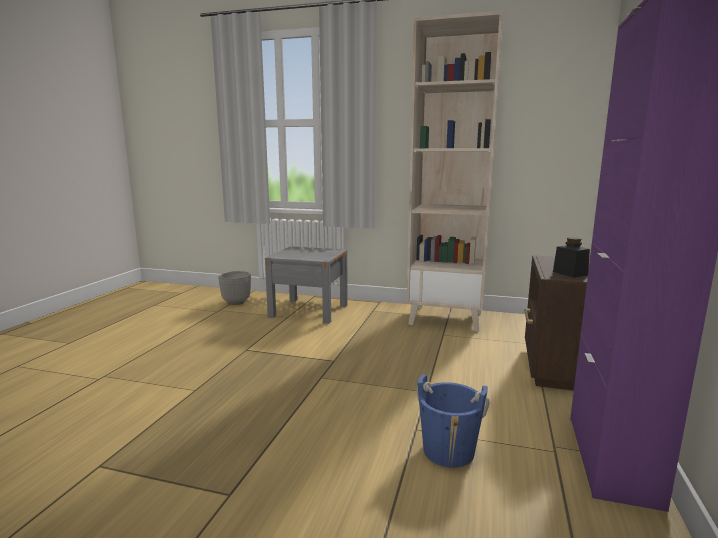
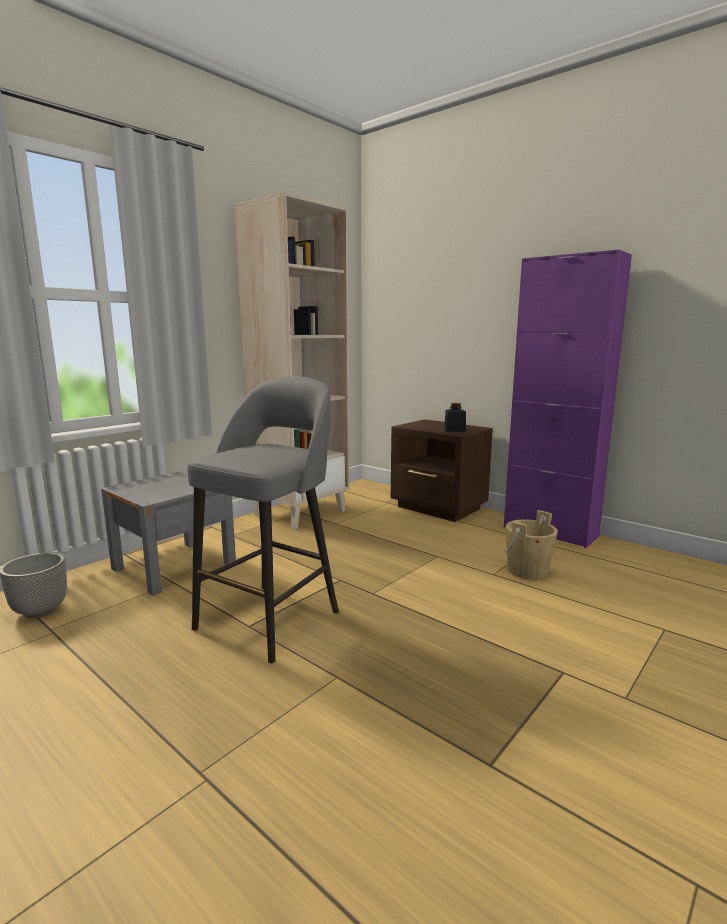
camera: 65 degrees left, 0 degrees up
(259, 353) = (271, 618): none -> grey stool
(448, 451) = (527, 571): blue bucket -> beige bucket

